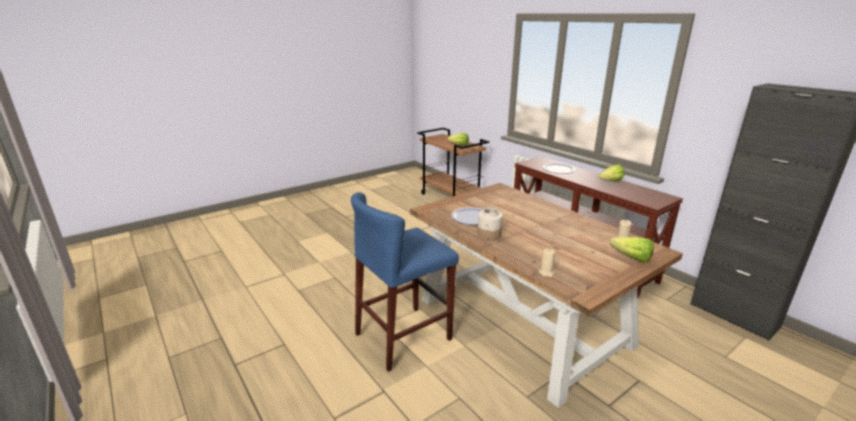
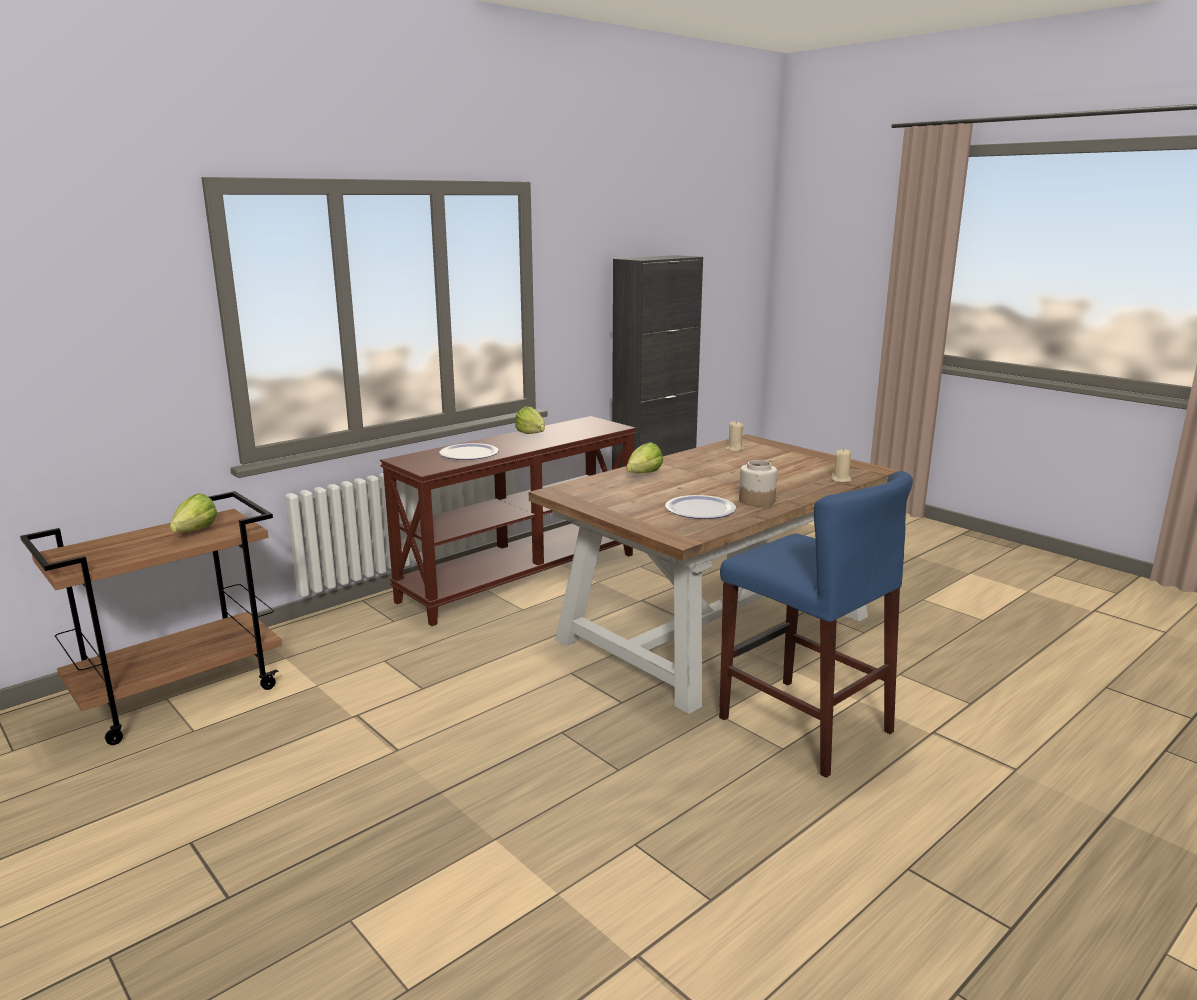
camera: 95 degrees left, 5 degrees down
(628, 257) = (772, 450): lettuce -> lettuce (640, 476)

